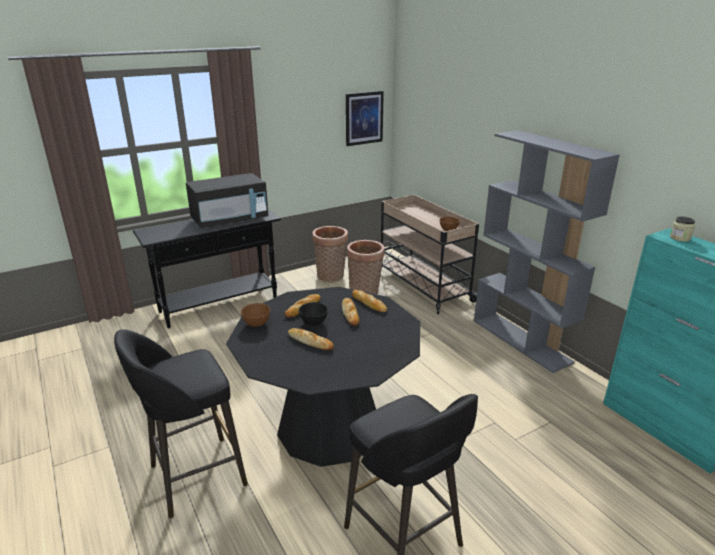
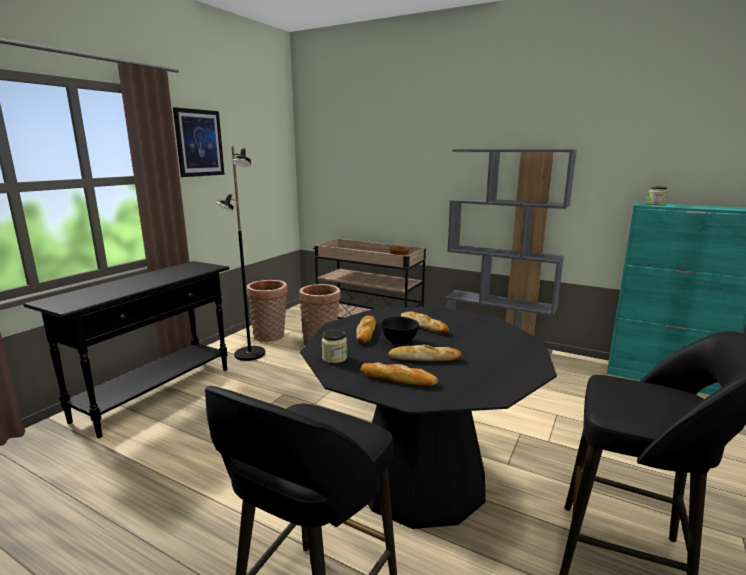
camera: 30 degrees left, 10 degrees down
(230, 220) = (166, 275): black microwave -> none
(256, 323) = (334, 358): brown bowl -> jar
(302, 289) = (249, 354): none -> black floor lamp
(364, 118) = (274, 167): picture -> picture (199, 143)
(369, 303) = (427, 314): bread -> bread (398, 379)

